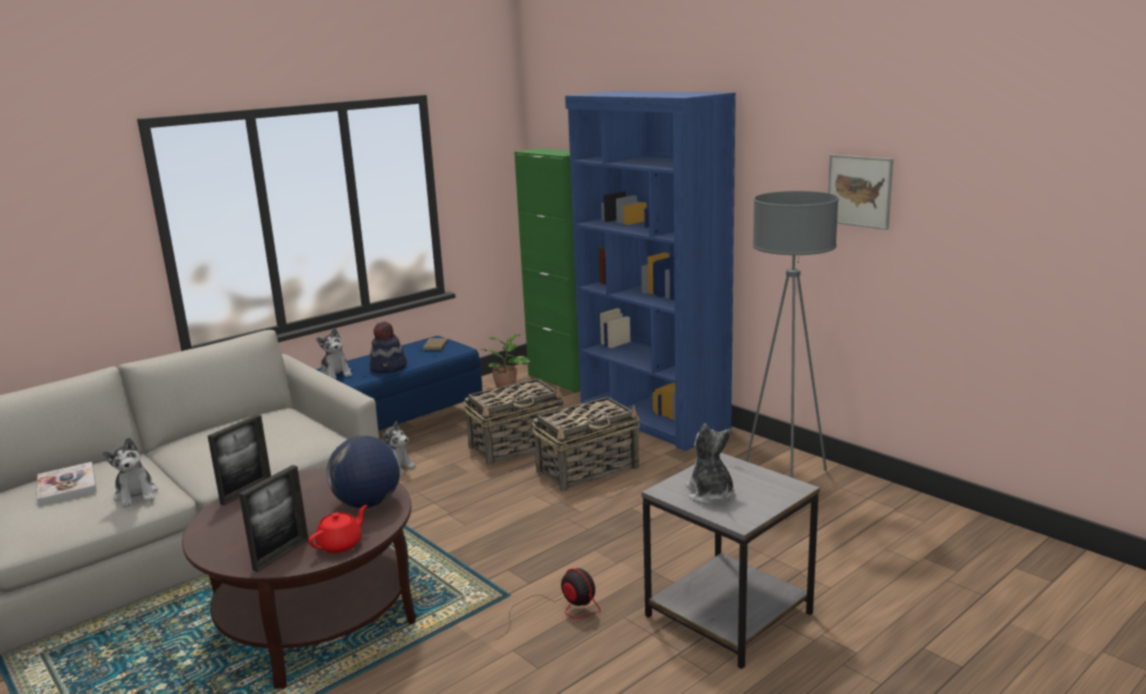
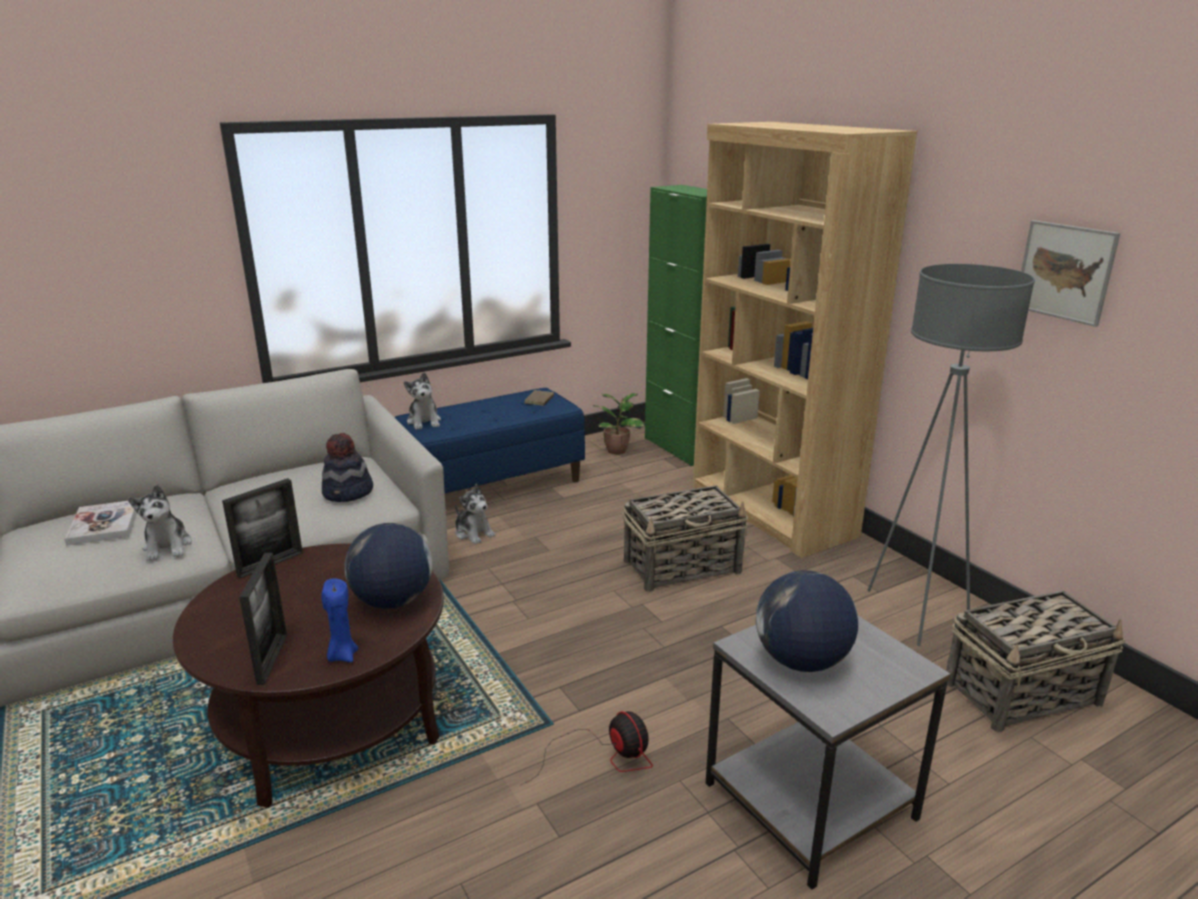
camera: 10 degrees right, 5 degrees up
(281, 554) = (272, 658): picture frame -> picture frame turned 45 degrees counterclockwise
(341, 544) = (342, 655): red teapot -> blue candle
(389, 368) = (481, 421): hat -> hat (348, 493)
(517, 446) = (611, 525): basket -> basket (1023, 693)
(652, 419) = (771, 511): blue bookcase -> brown bookcase
(710, 494) = (801, 661): plush toy -> globe

